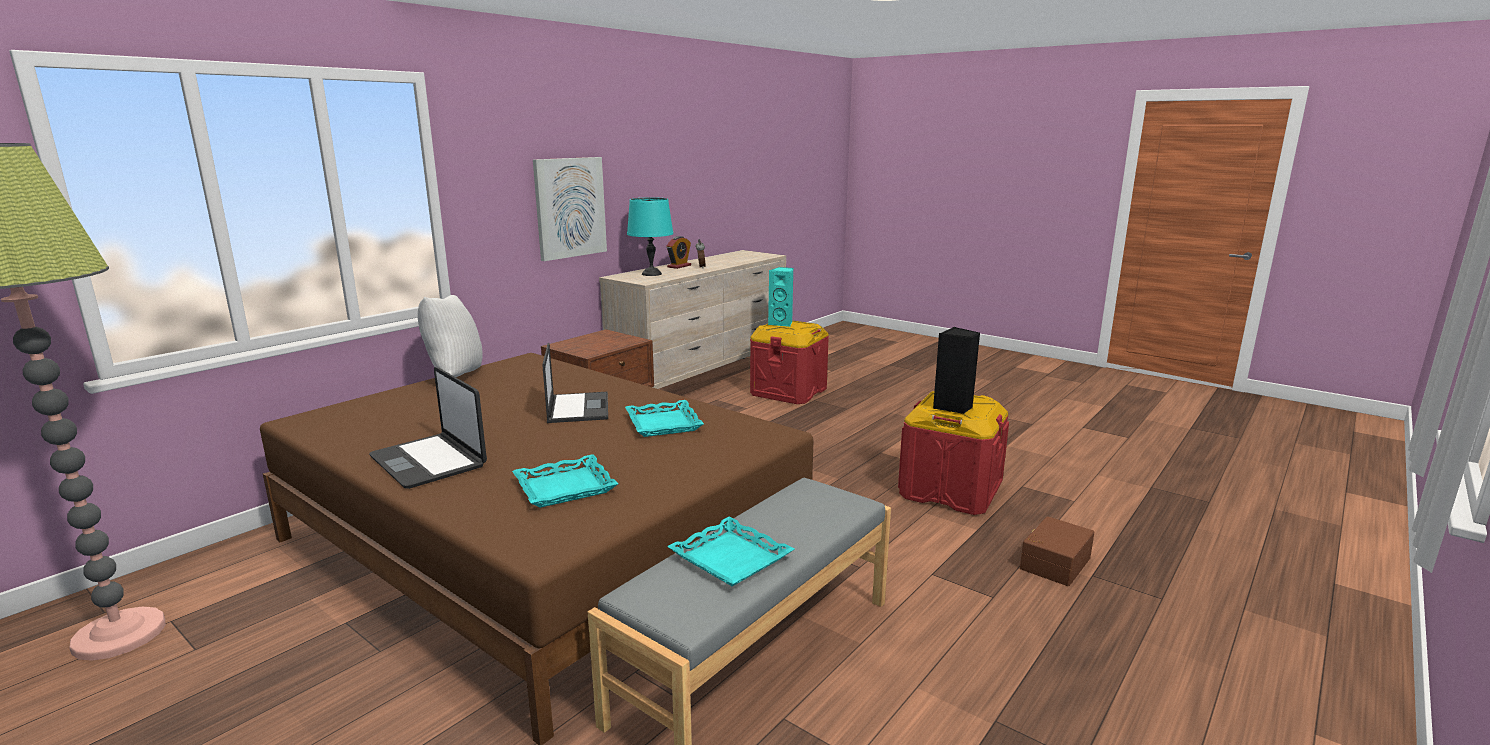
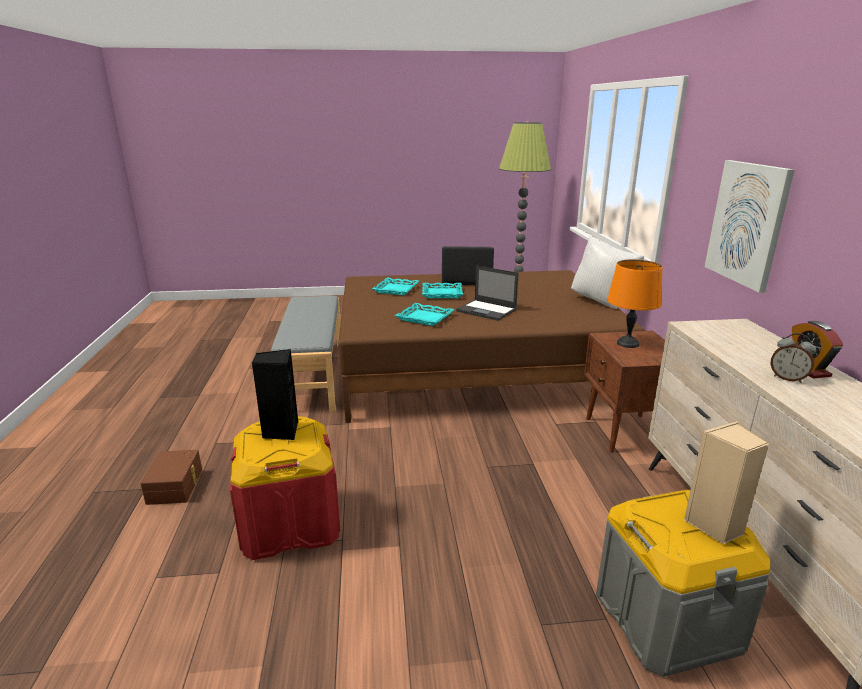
camera: 135 degrees right, 5 degrees up
(595, 346) = (627, 343): none -> orange table lamp
(652, 274) = (745, 340): turquoise table lamp -> none
(730, 559) = (311, 312): turquoise tray -> turquoise tray (442, 293)
(782, 323) = (715, 526): turquoise speaker -> beige speaker
(788, 392) = (666, 619): red storage box -> grey storage box

